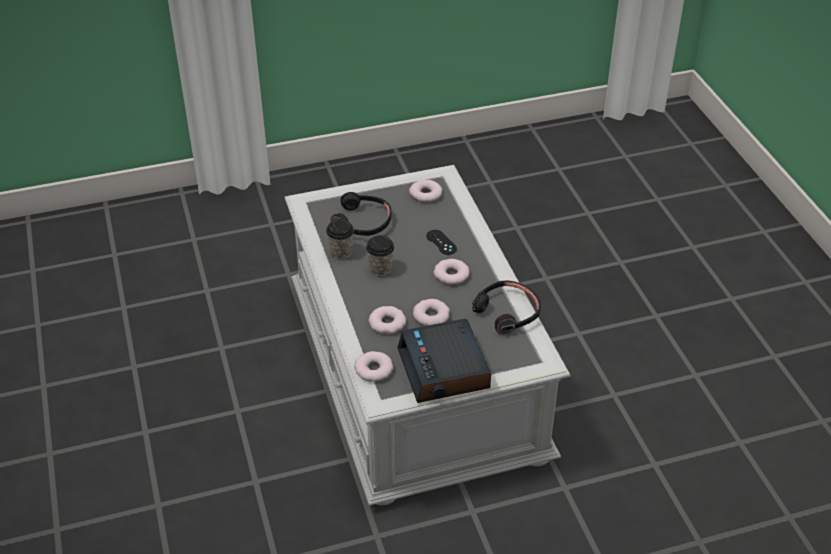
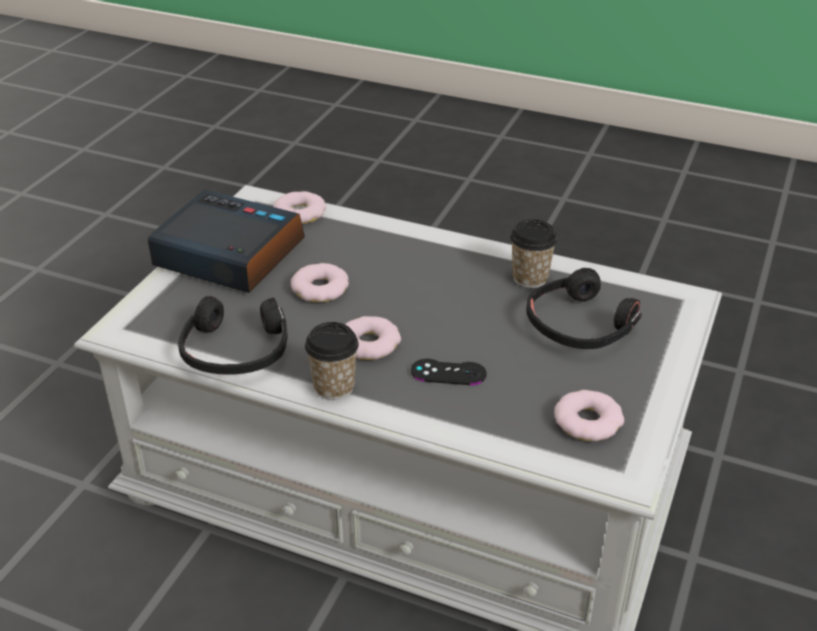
camera: 130 degrees right, 5 degrees down
(380, 269) = (457, 293): cup -> cup (334, 387)
(387, 323) = (354, 253): donut -> none

